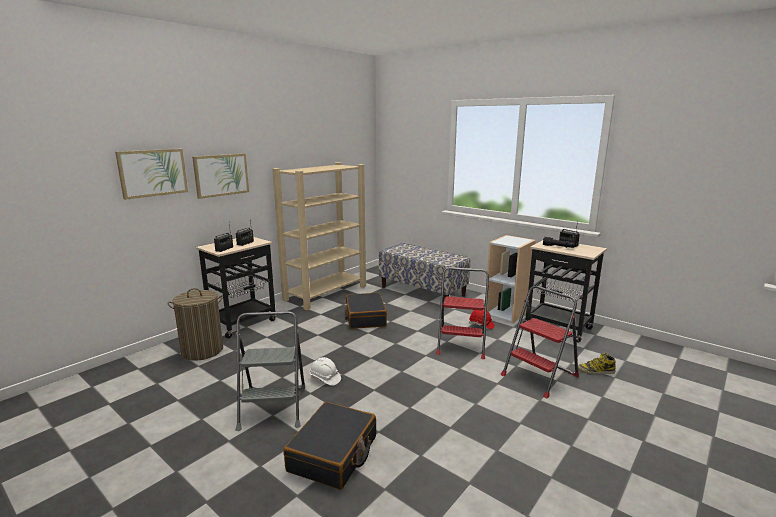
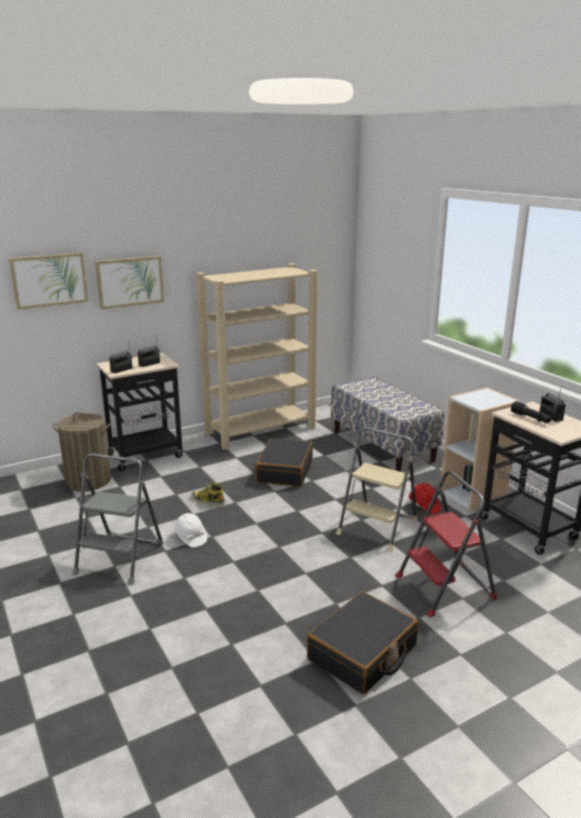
camera: 20 degrees right, 5 degrees up
(333, 454) = (146, 620): black suitcase -> black suitcase (362, 653)
(462, 343) = (379, 525): red step ladder -> beige step ladder
(596, 371) = (529, 598): boot -> boot (207, 500)

